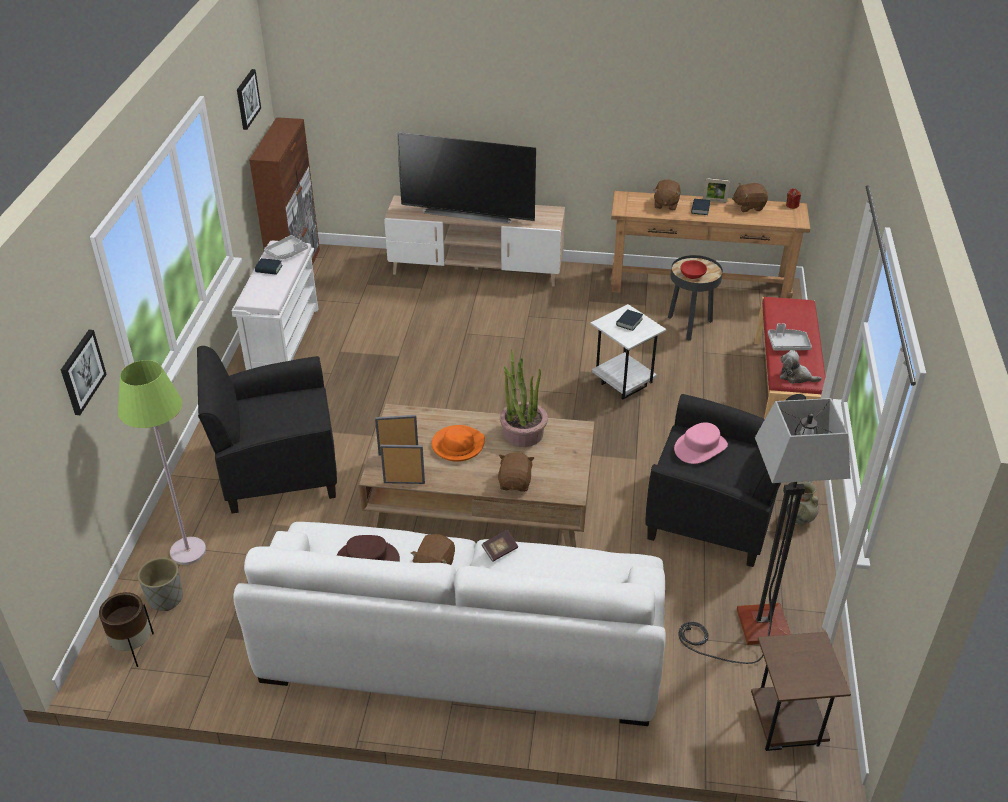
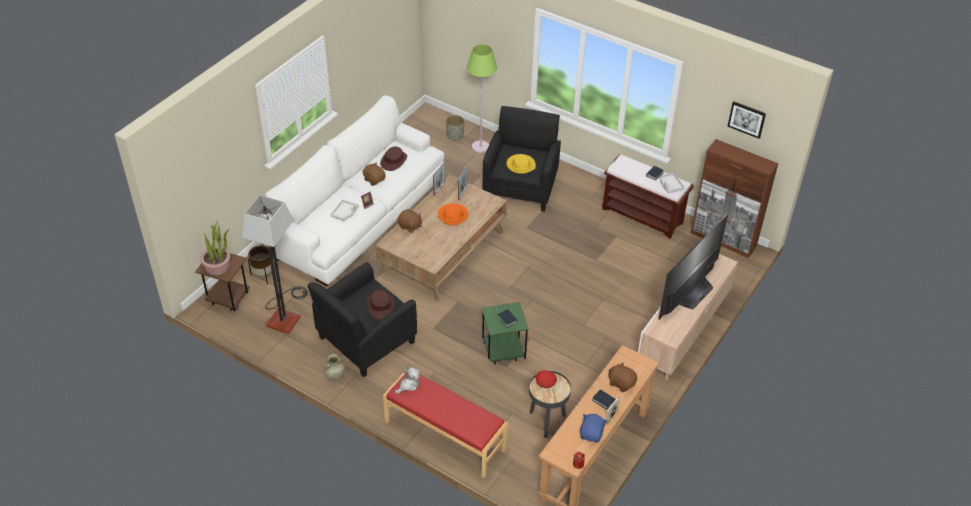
camera: 115 degrees right, 5 degrees up
(81, 371) = (498, 38): picture -> none
(133, 648) = (432, 123): brown planter -> brown planter (263, 276)
(283, 339) = (643, 215): white bench -> brown bench
(293, 411) = (521, 165): none -> yellow hat
(523, 433) = (445, 242): potted plant -> potted plant (217, 266)
(624, 384) = (503, 354): white side table -> green side table
(700, 447) = (380, 306): pink hat -> brown hat
(748, 206) = (591, 434): brown plush toy -> blue plush toy
(788, 344) = (442, 400): grey tray -> grey tray (345, 213)

